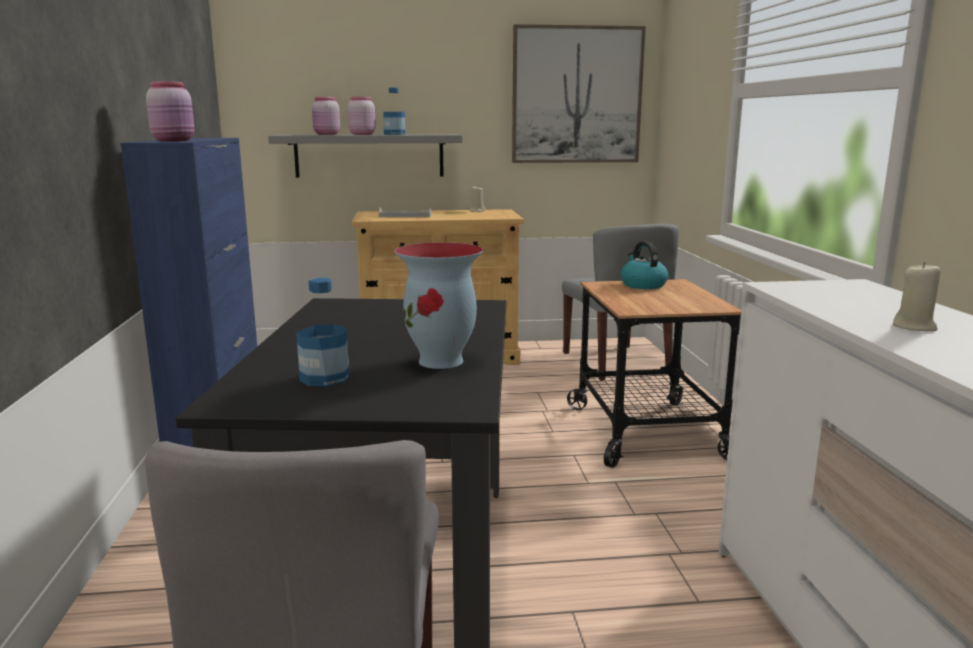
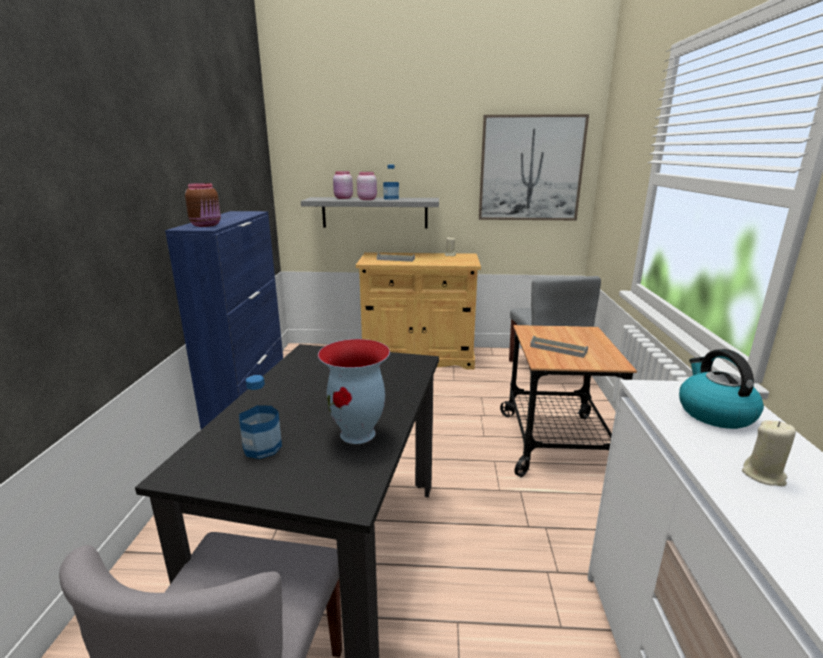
camera: 10 degrees right, 5 degrees up
(175, 140) = (207, 225): pink jar -> brown jar
(642, 285) = (561, 332): kettle -> kettle (714, 413)
(645, 299) = (558, 349): none -> grey tray

